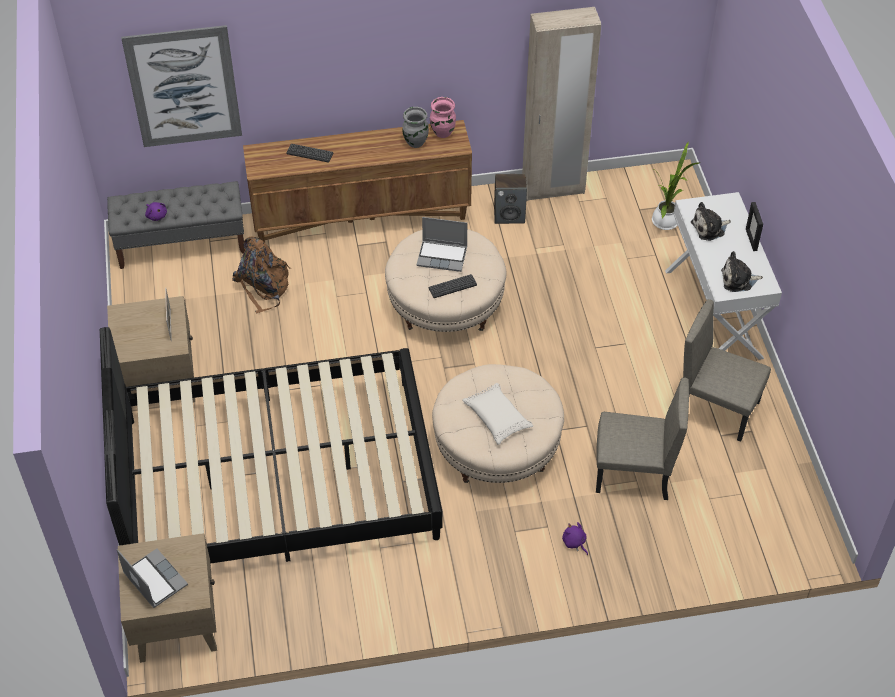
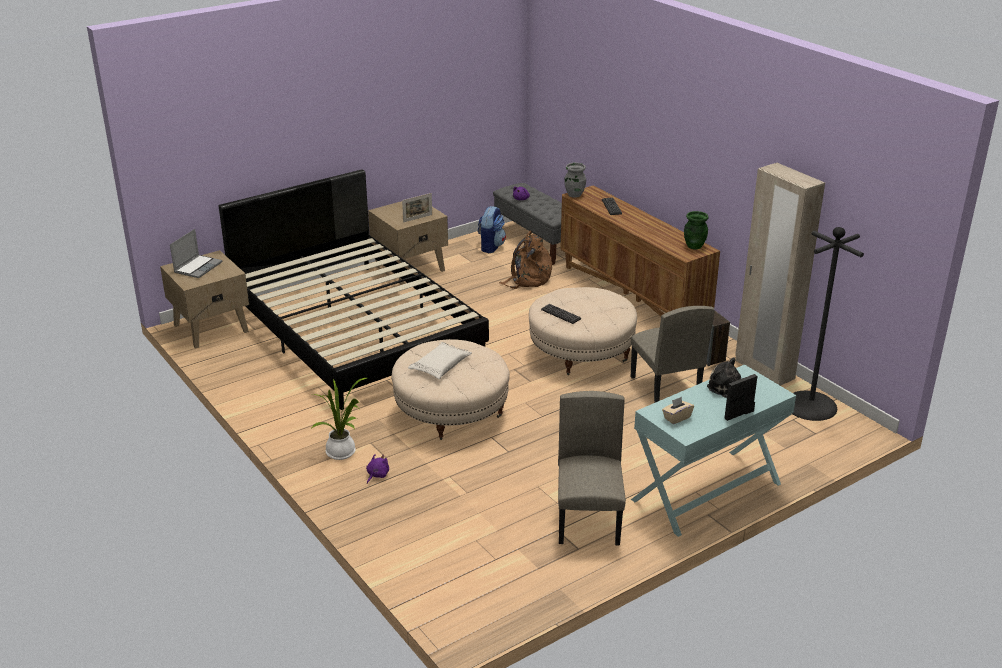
camera: 65 degrees right, 20 degrees down
(162, 288) = (491, 247): none -> backpack
(184, 87) = (574, 113): picture -> none
(415, 143) = (669, 239): grey vase -> grey vase (574, 195)
(442, 133) = (694, 246): pink vase -> green vase
(442, 256) = (588, 302): laptop -> none
(625, 188) = (810, 406): none -> black clothes rack
(633, 473) = (473, 489): beige chair -> beige chair (665, 389)
(666, 220) = (797, 437): potted plant -> potted plant (343, 452)
(714, 313) = (707, 492): white desk -> turquoise desk
(738, 280) = (676, 418): plush toy -> beige tissue box

